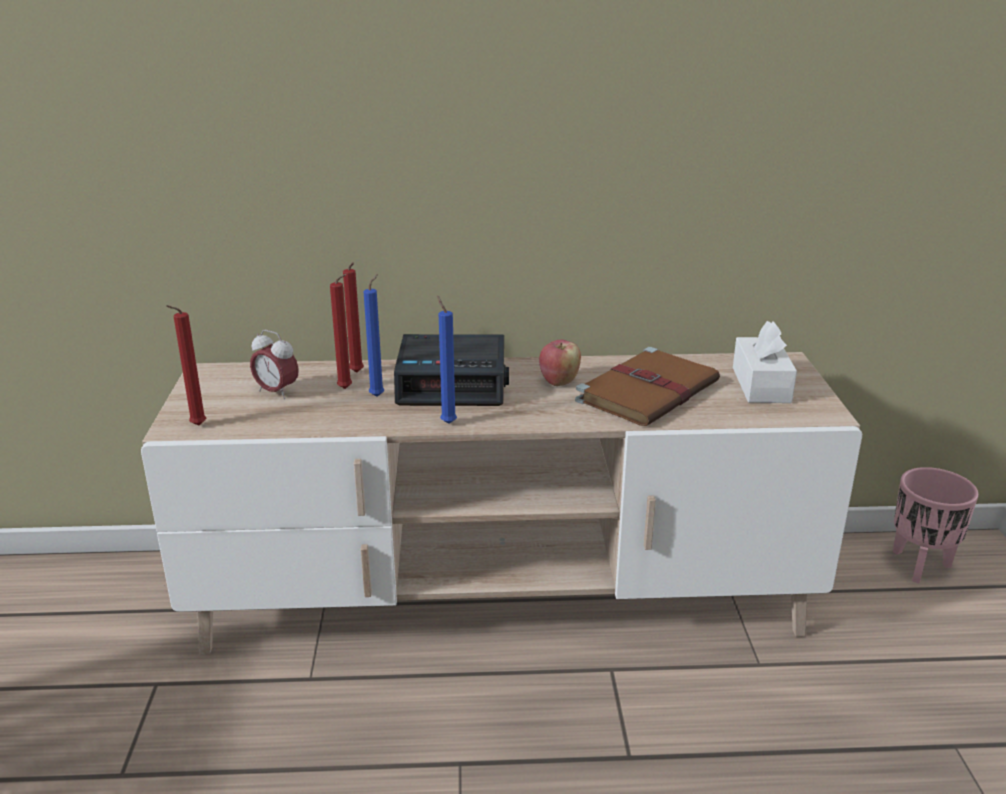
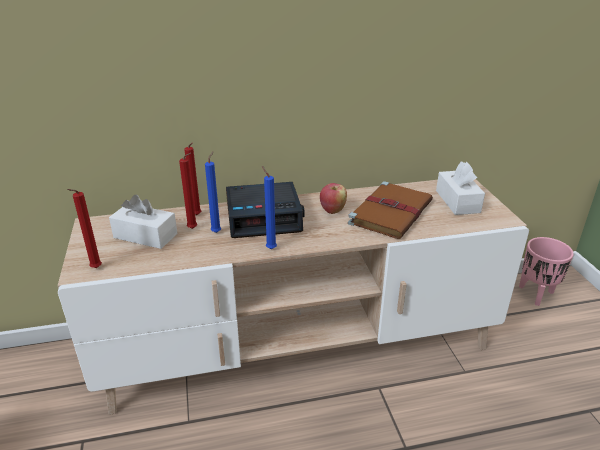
camera: 10 degrees left, 5 degrees up
(276, 392) = (145, 236): alarm clock -> white tissue box

